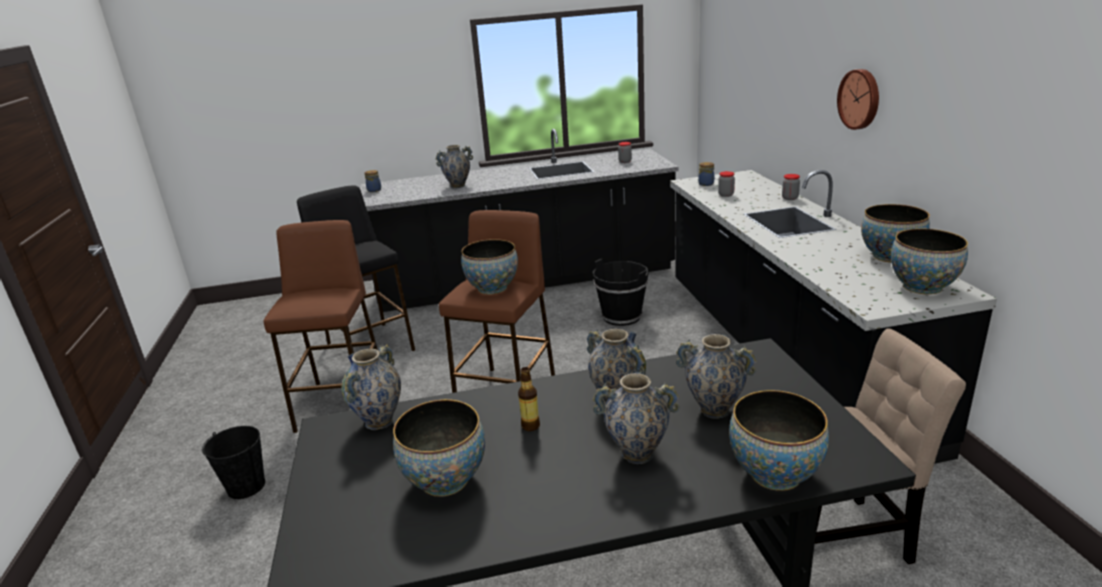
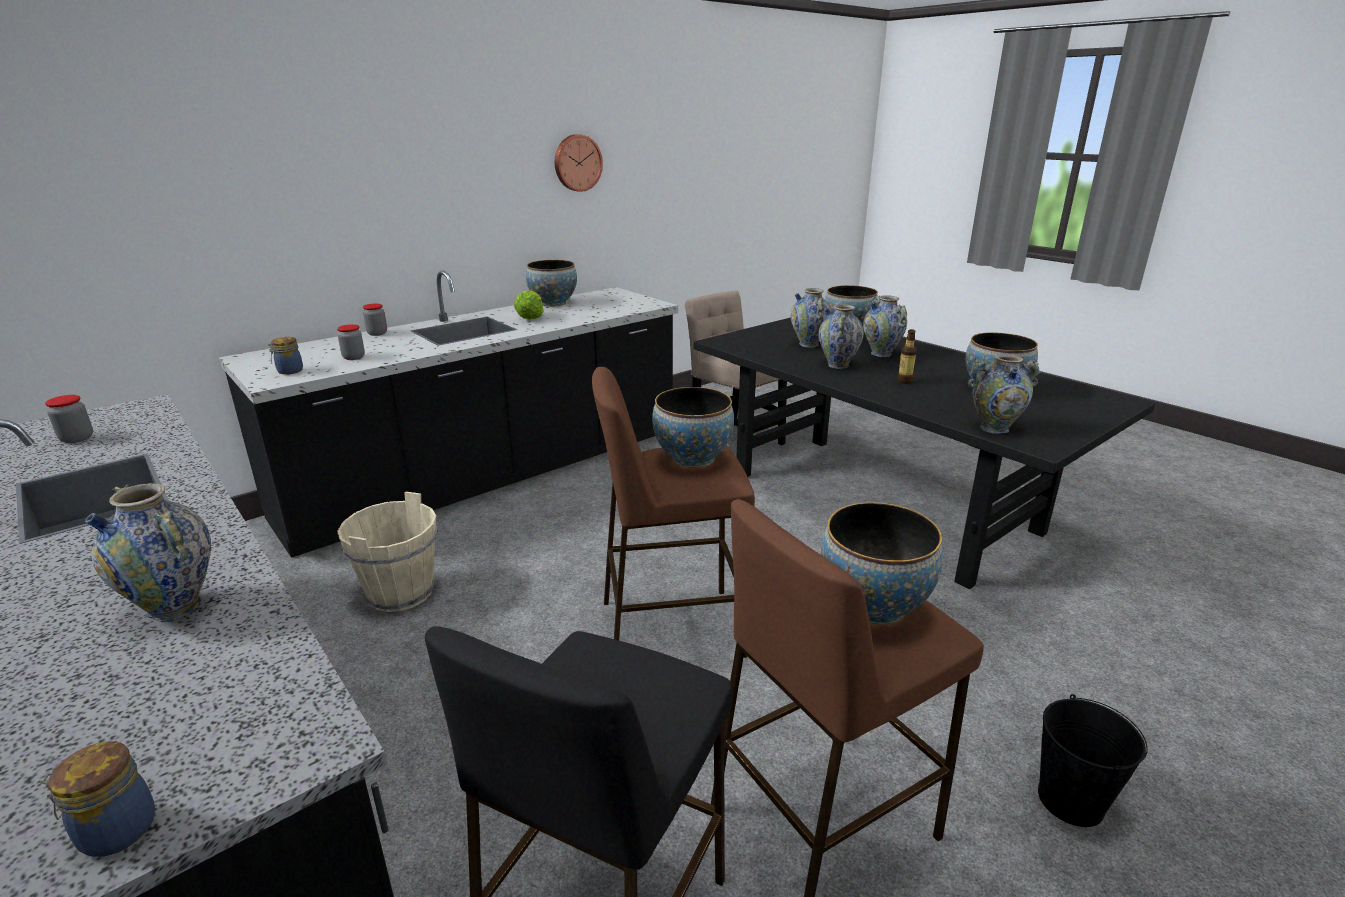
camera: 120 degrees left, 0 degrees up
(622, 317) = (400, 592): black bucket -> beige bucket
(821, 244) = (530, 318): none -> lettuce
(860, 99) = (433, 189): wall clock -> wall clock (577, 163)
(922, 287) = (610, 297): bowl -> bowl (873, 605)

